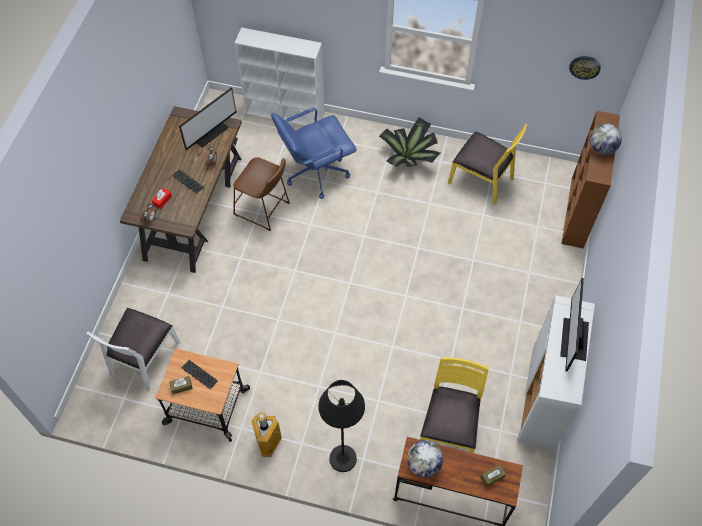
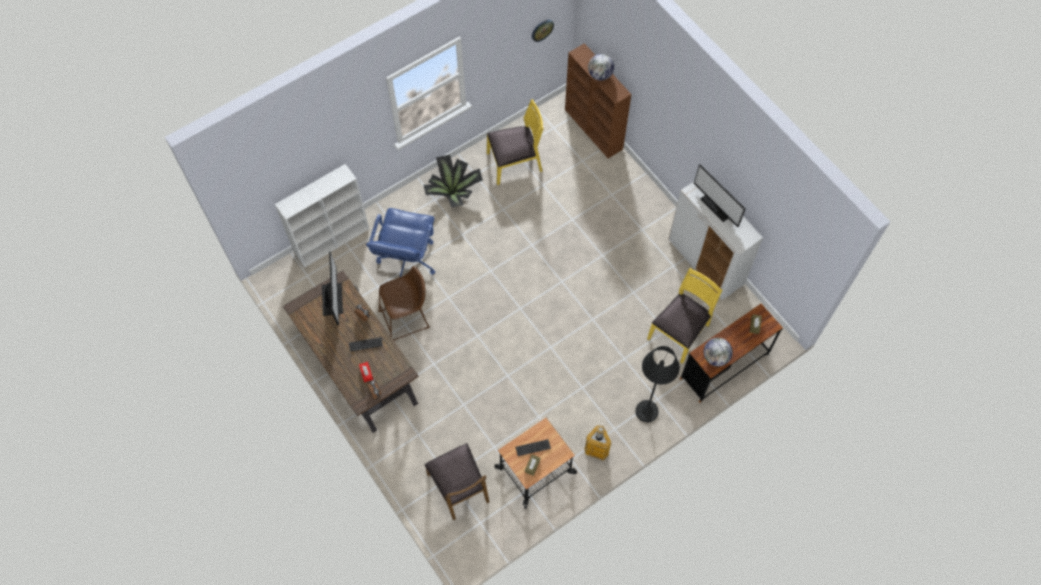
camera: 50 degrees left, 5 degrees up
(144, 358) = (459, 487): white chair -> brown chair
(448, 429) = (679, 332): yellow chair -> yellow chair turned 75 degrees clockwise

